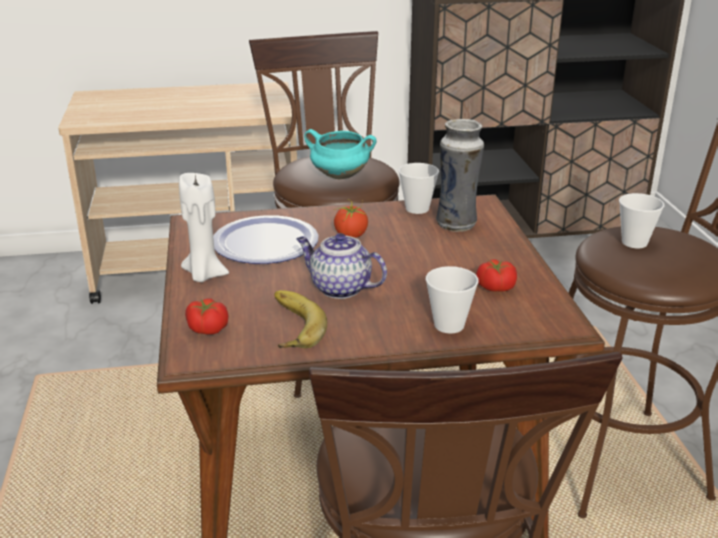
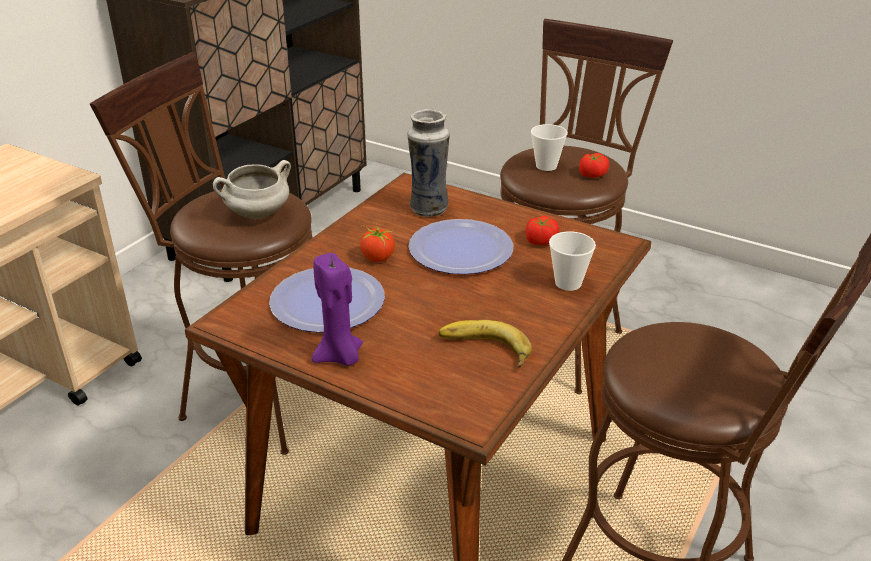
camera: 50 degrees left, 5 degrees up
(204, 275) = (340, 357): white candle -> purple candle
(208, 328) = (436, 392): tomato -> tomato (591, 174)
(339, 176) = (257, 214): turquoise cooking pot -> white cooking pot
(339, 288) = (455, 302): teapot -> none
(417, 209) = (379, 211): cup -> none
(419, 260) = (461, 249): none -> plate

